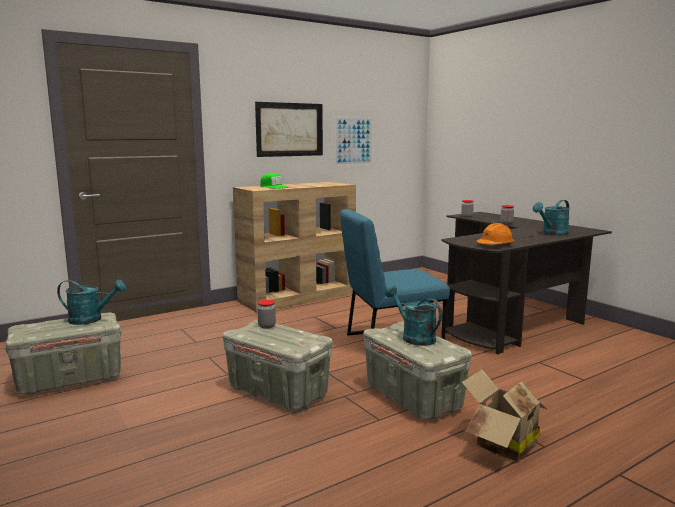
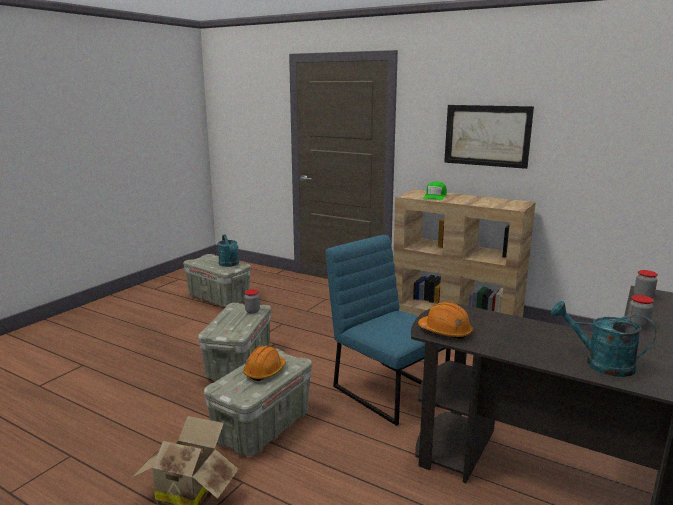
camera: 65 degrees right, 5 degrees up
(353, 141) = (581, 155): picture -> none
(414, 337) = (264, 371): turquoise watering can -> orange hard hat

